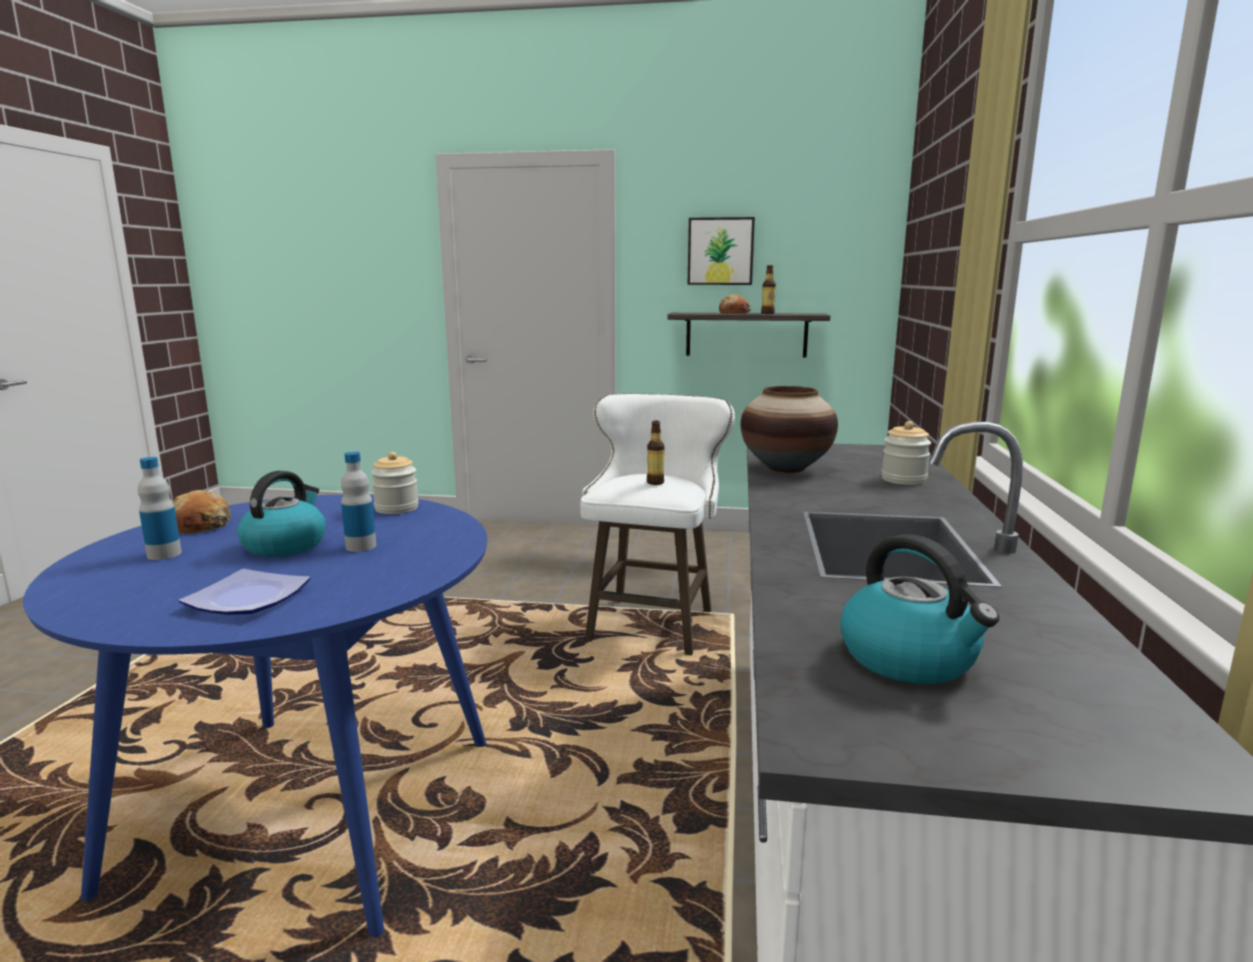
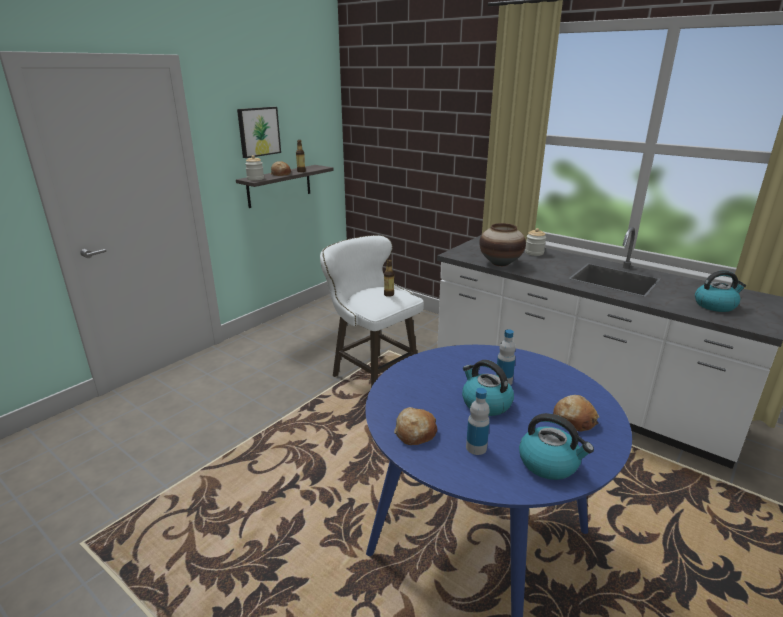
camera: 60 degrees left, 10 degrees up
(120, 595) = (549, 463): none -> kettle
(251, 598) = (574, 419): plate -> bread
(396, 508) = (434, 362): jar -> jar (255, 179)

